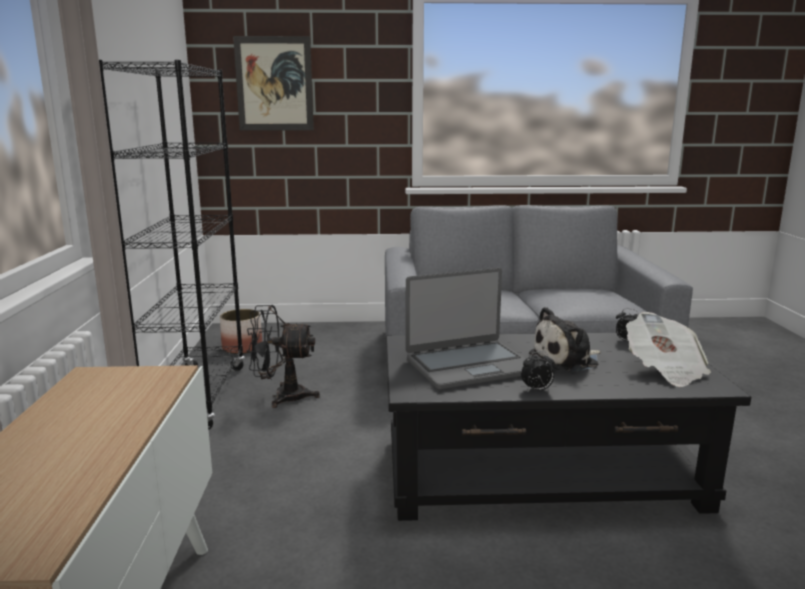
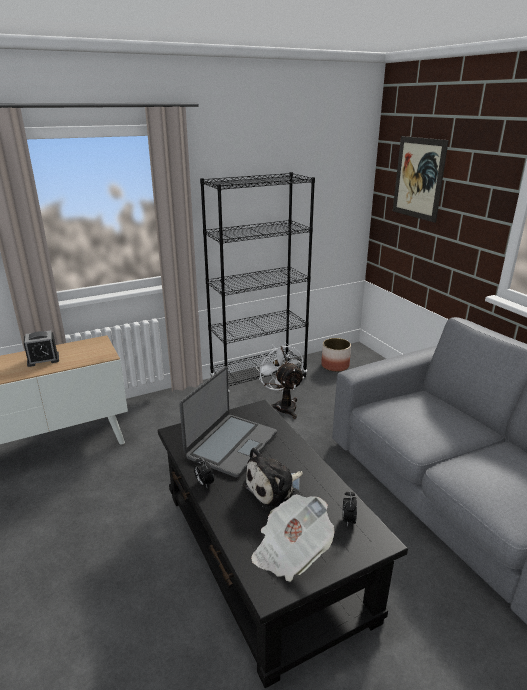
camera: 65 degrees right, 10 degrees up
(77, 430) = (43, 359): none -> alarm clock
(282, 396) = (283, 405): black fan -> white fan
(469, 366) = (231, 445): laptop -> laptop turned 105 degrees counterclockwise
(567, 360) = (274, 489): plush toy -> plush toy turned 75 degrees counterclockwise

